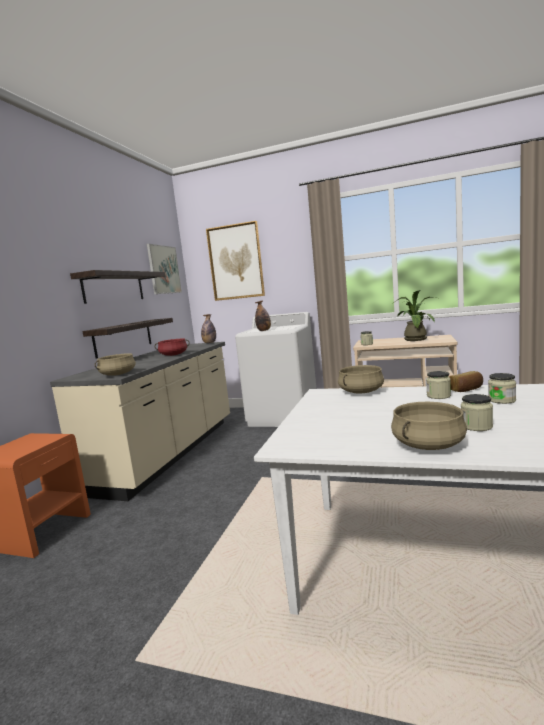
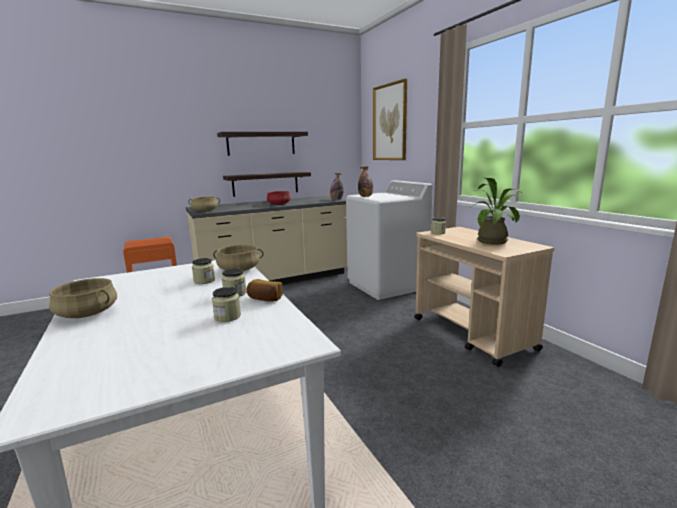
camera: 45 degrees right, 5 degrees up
(164, 269) = (328, 128): picture -> none
(476, 426) = (136, 320): jar -> jar (204, 281)

